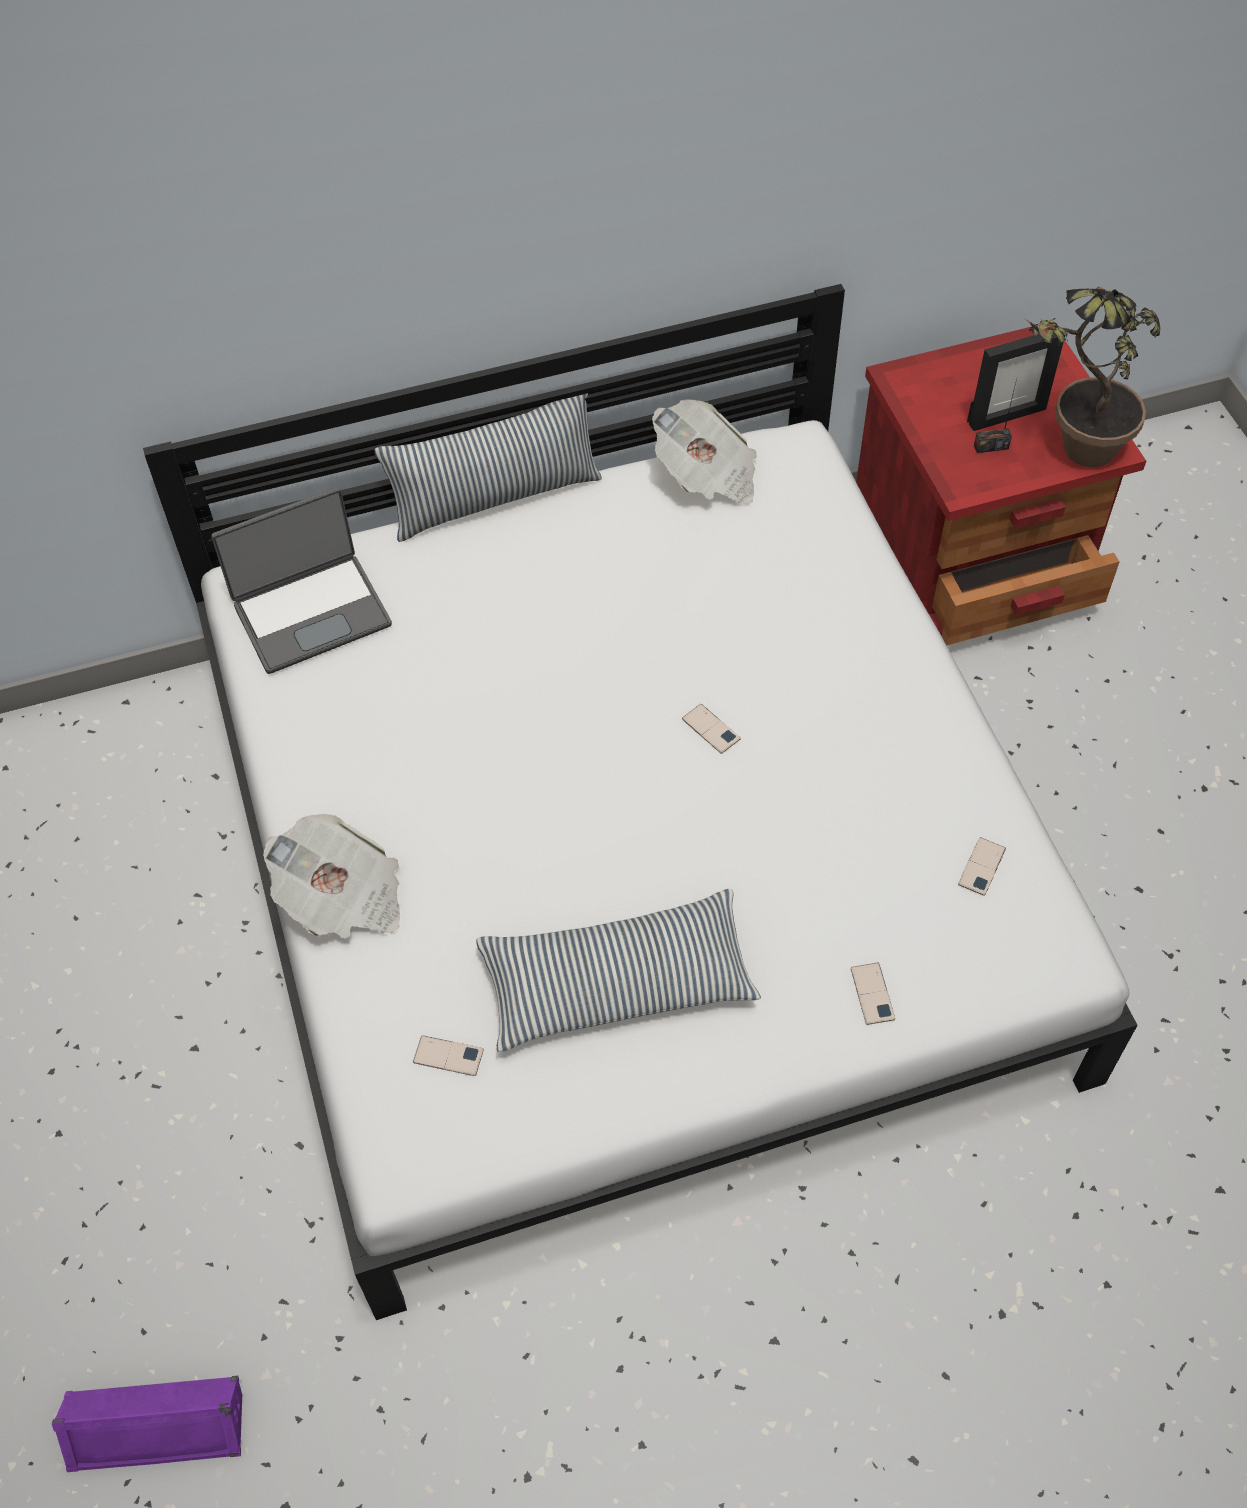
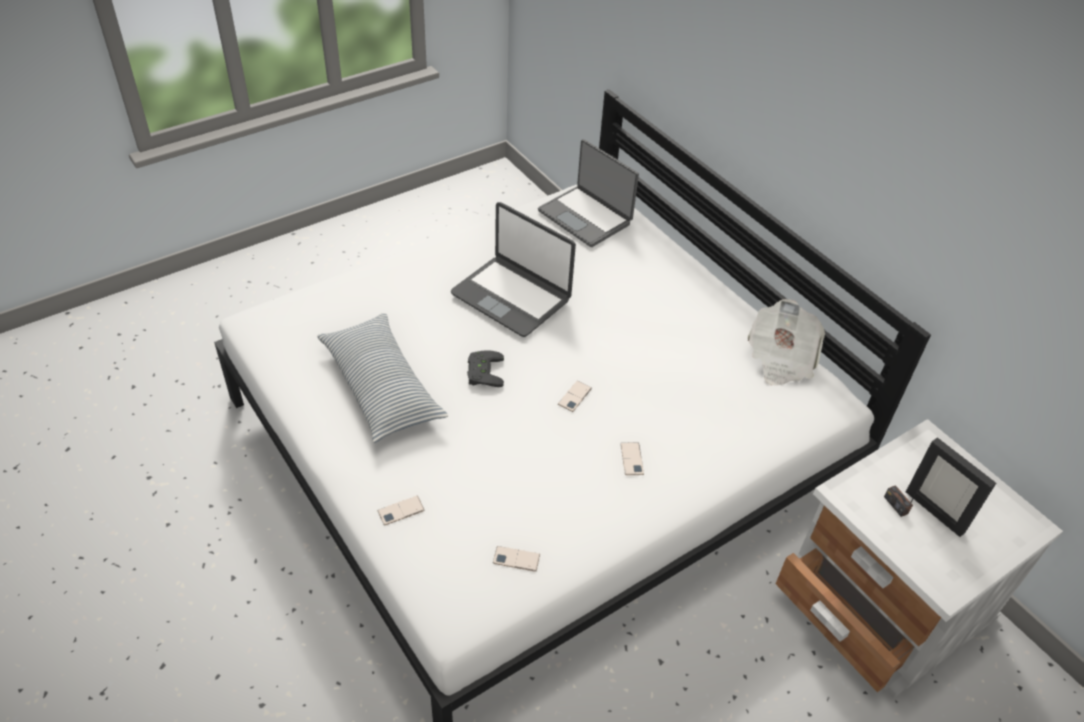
camera: 70 degrees right, 10 degrees down
(156, 1423) = (172, 332): purple speaker -> none
(343, 898) = (407, 268): newspaper -> none
(448, 1056) = (320, 326): phone -> phone (632, 459)
(471, 759) = (511, 296): none -> laptop
(496, 499) = (706, 269): pillow -> none
(626, 836) = (482, 372): none -> black game controller
(979, 558) = (881, 604): red nightstand -> white nightstand
(1071, 454) = (922, 560): potted plant -> none

